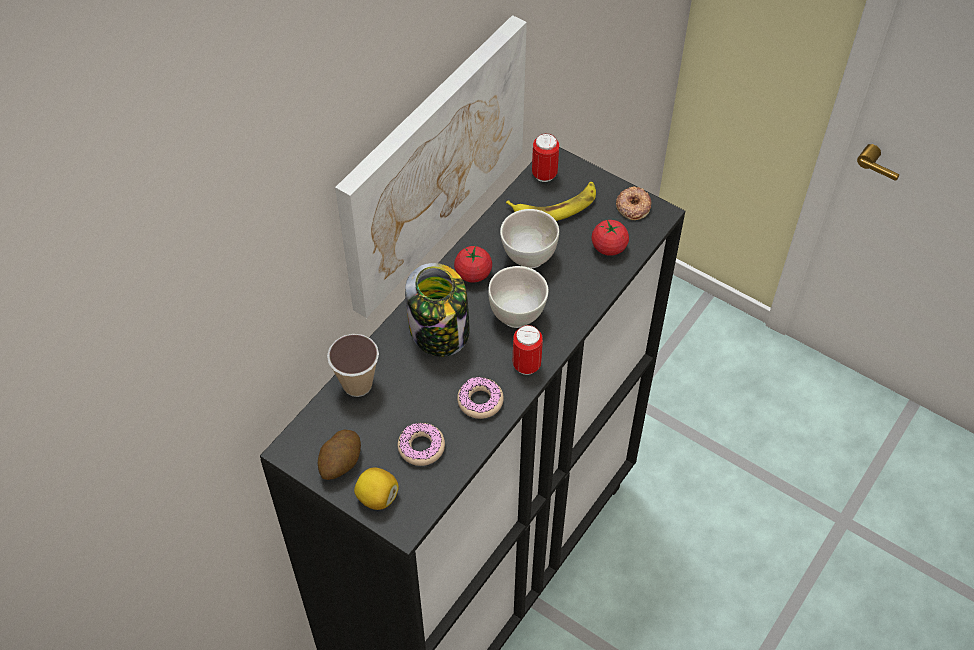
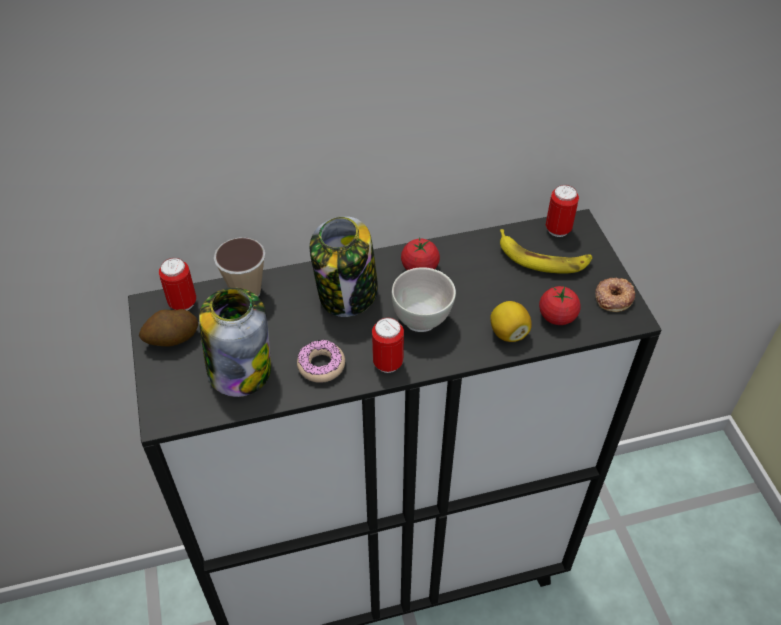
camera: 40 degrees right, 5 degrees down
(315, 429) = (183, 303): none -> can
(377, 497) = (168, 382): lemon -> lemon (508, 333)
(421, 447) = (239, 368): donut -> jar
(431, 163) = (416, 135): picture -> none
(528, 256) = (478, 282): white bowl -> none

